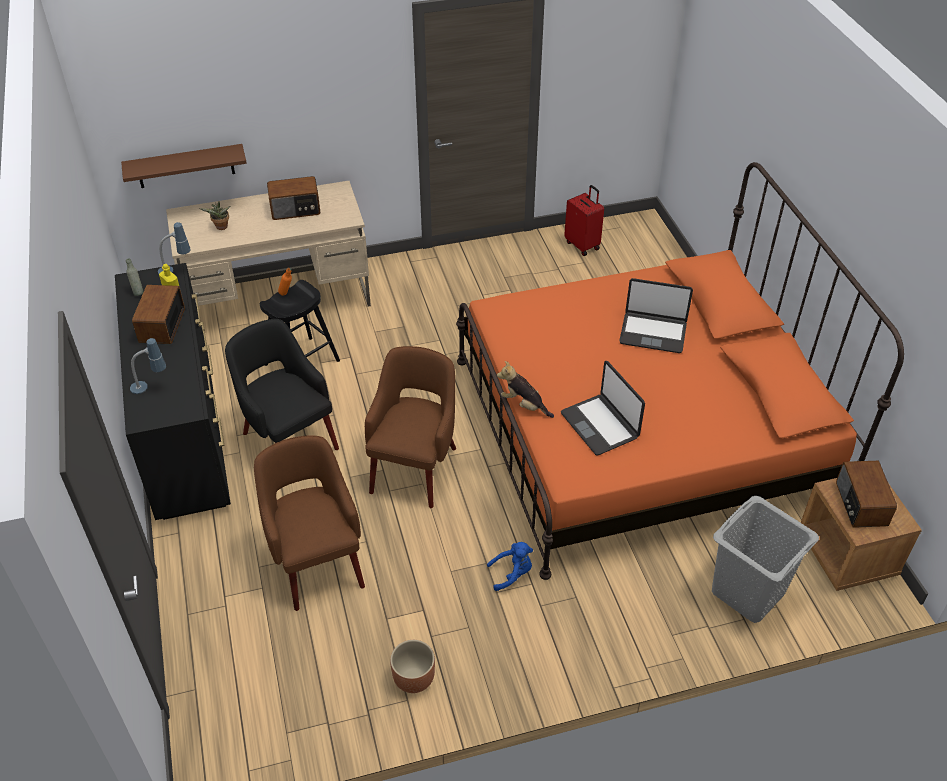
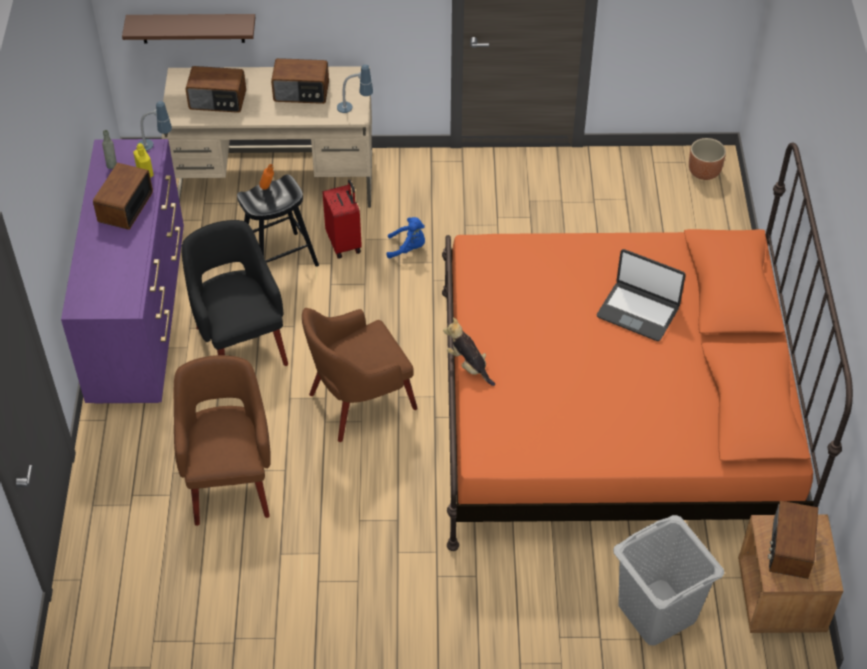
camera: 15 degrees right, 5 degrees up
(151, 388) = (97, 274): table lamp -> table lamp (355, 109)
(186, 434) = (139, 316): black dresser -> purple dresser
(221, 228) = (218, 101): potted plant -> radio
(413, 678) = (287, 619): brown planter -> brown planter (703, 172)
(415, 467) = (359, 402): brown armchair -> brown armchair turned 150 degrees counterclockwise
(512, 574) = (420, 537): blue plush toy -> blue plush toy (408, 248)
(583, 245) = (633, 177): red suitcase -> red suitcase (345, 243)
(600, 425) = (539, 404): laptop -> none

